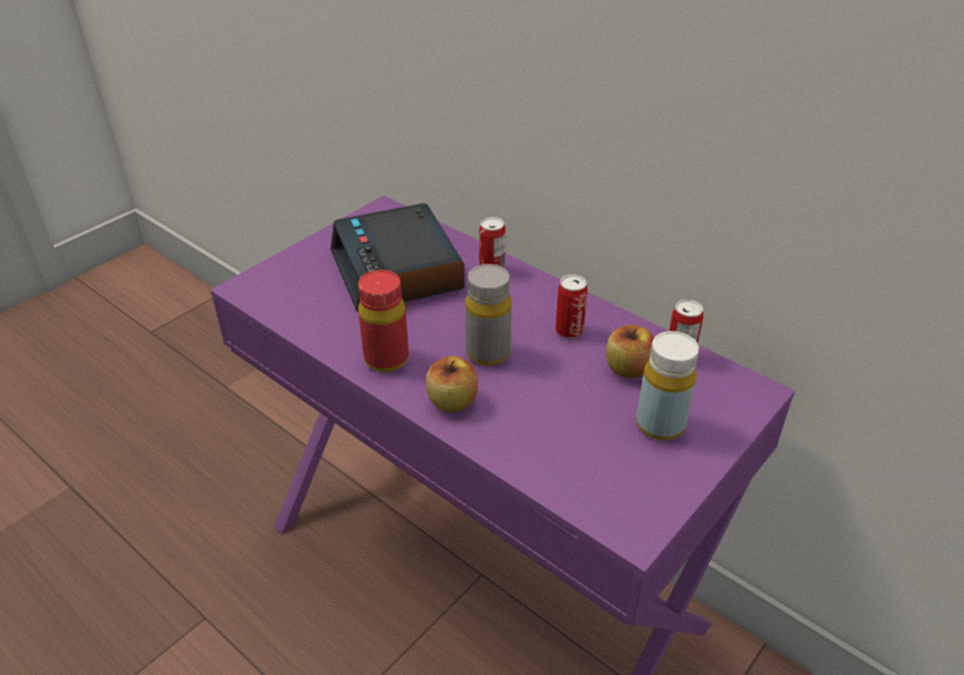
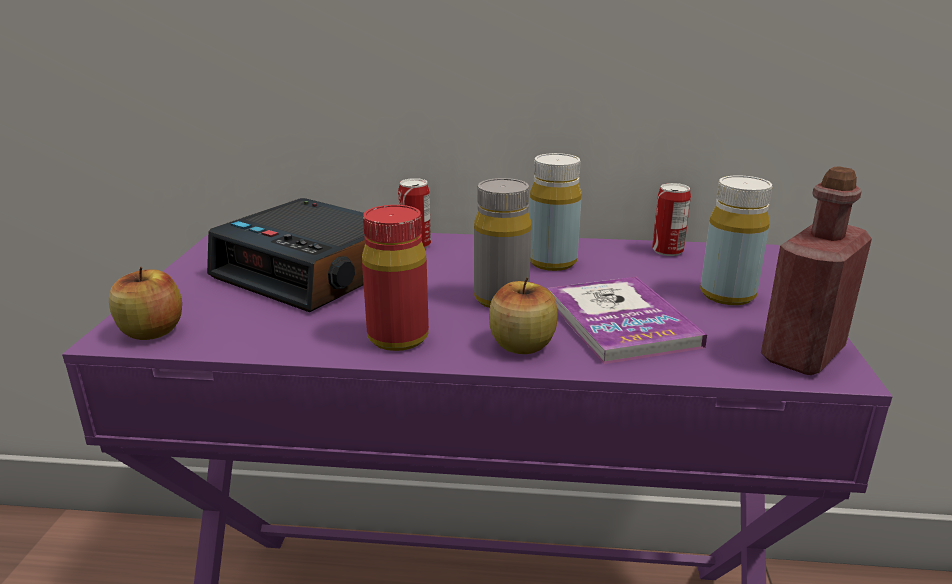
camera: 35 degrees left, 15 degrees down
(542, 413) = (621, 322): none -> book
(569, 330) = (552, 262): can -> yellow bottle
(628, 369) = (642, 270): apple -> apple (152, 331)
(632, 505) = (802, 354): none -> red bottle

